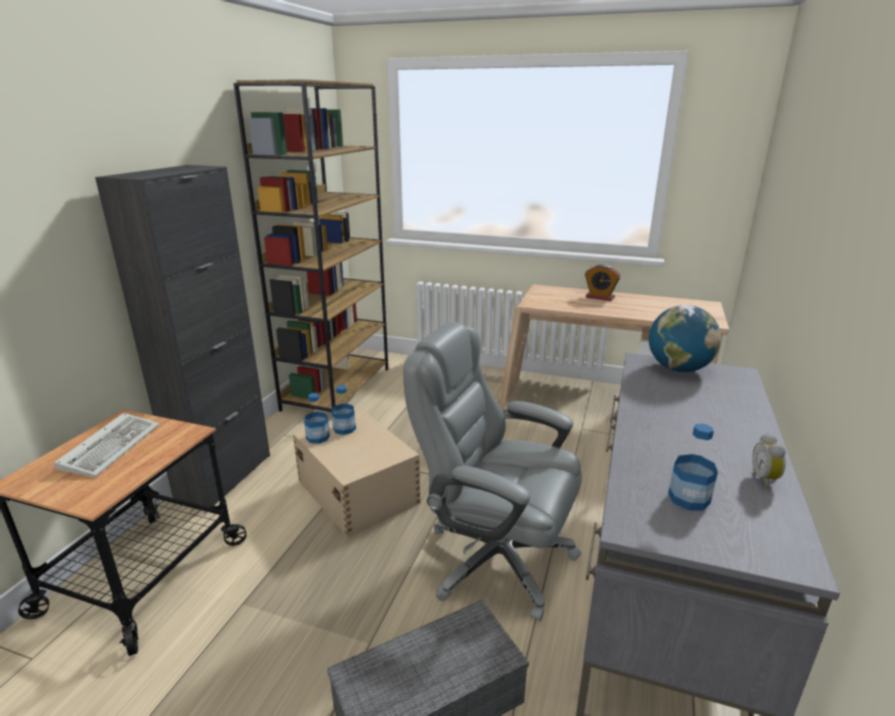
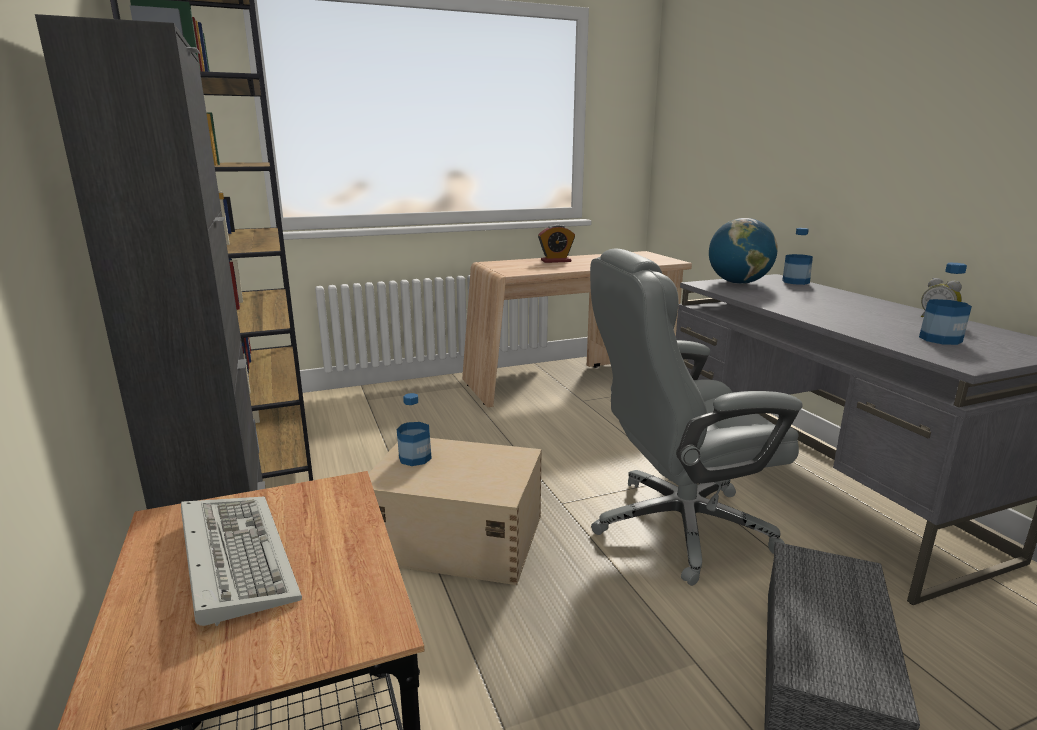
camera: 40 degrees left, 5 degrees down
(318, 437) = (397, 478): bottle -> bottle (795, 282)

